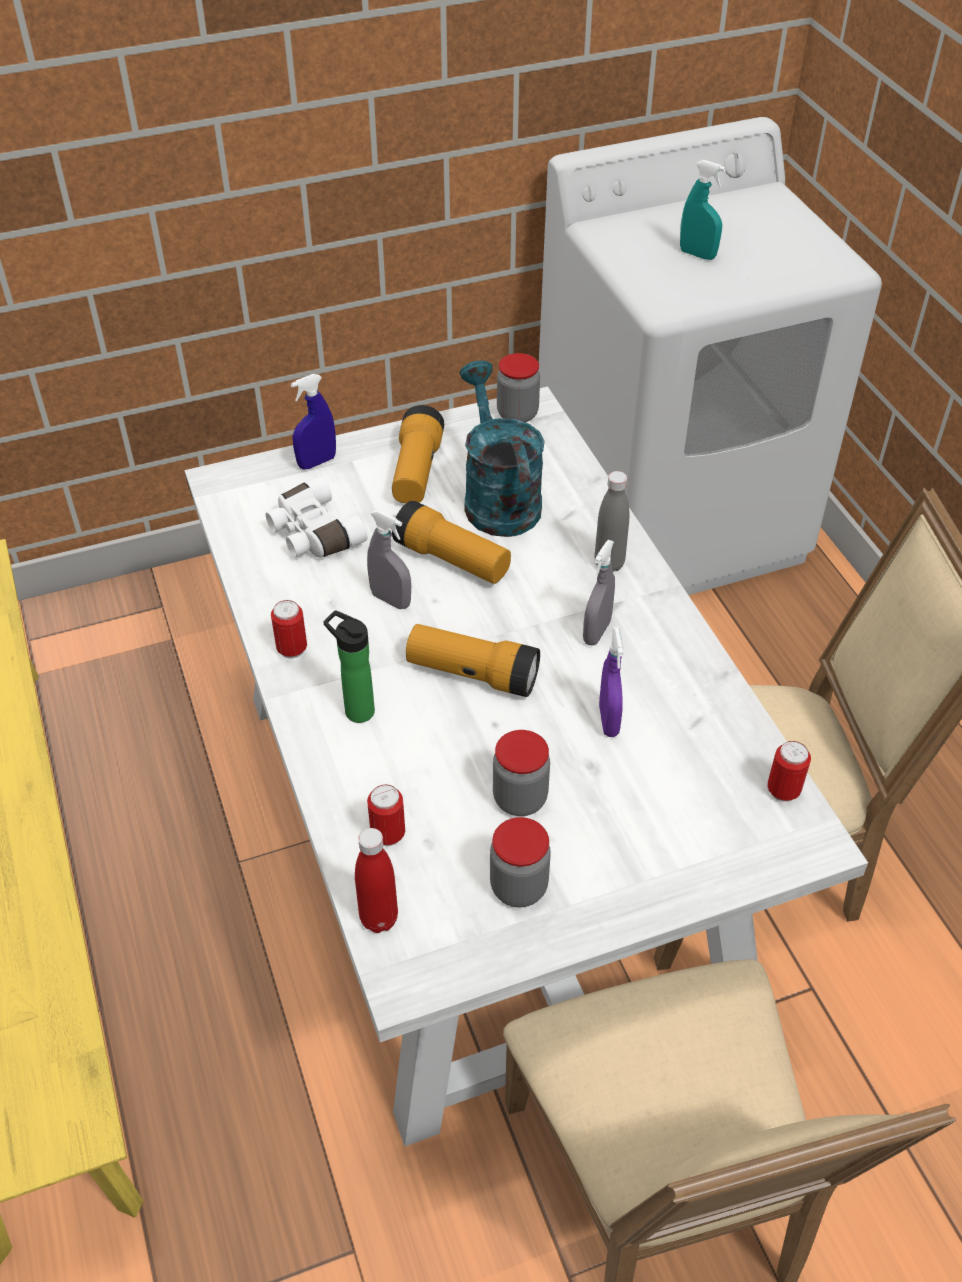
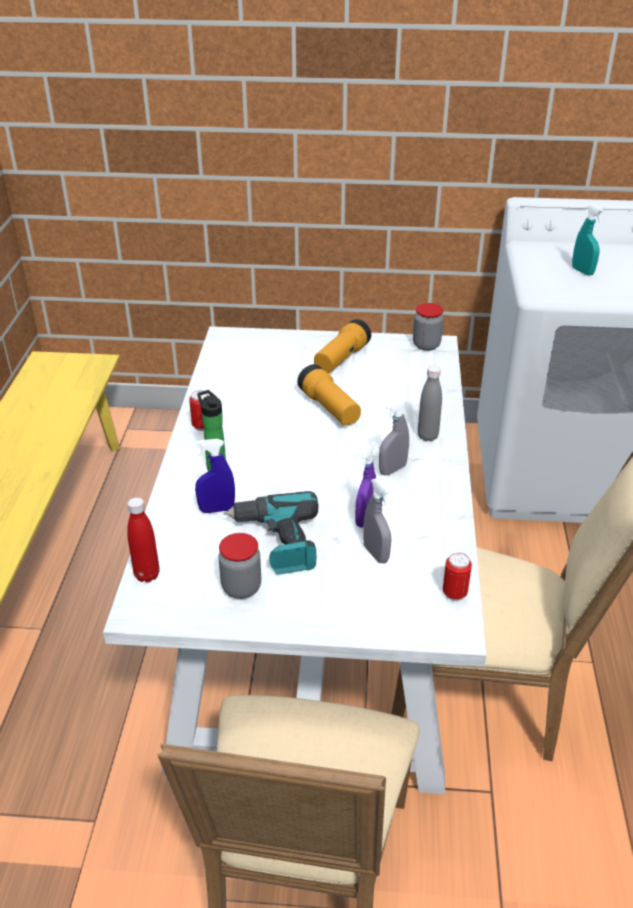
camera: 25 degrees right, 10 degrees down
(312, 534) = (257, 374): white binoculars -> none
(317, 462) = (286, 340): blue spray bottle -> blue spray bottle (217, 509)
(388, 834) = (185, 534): can -> none
(391, 600) = (277, 418): grey spray bottle -> grey spray bottle (376, 554)
(472, 674) = (297, 469): flashlight -> none
(497, 498) = (381, 384): turquoise watering can -> none
(520, 798) = (277, 541): jar -> power drill

